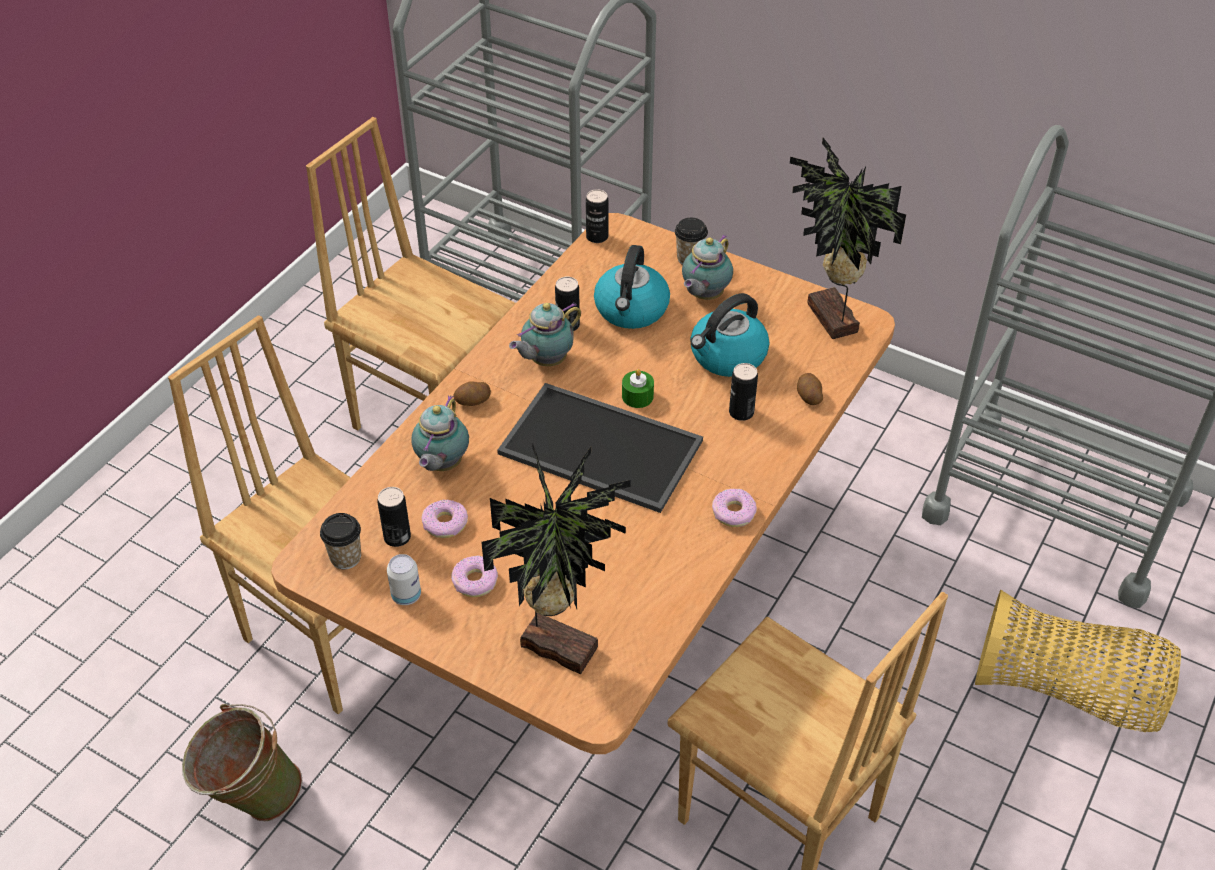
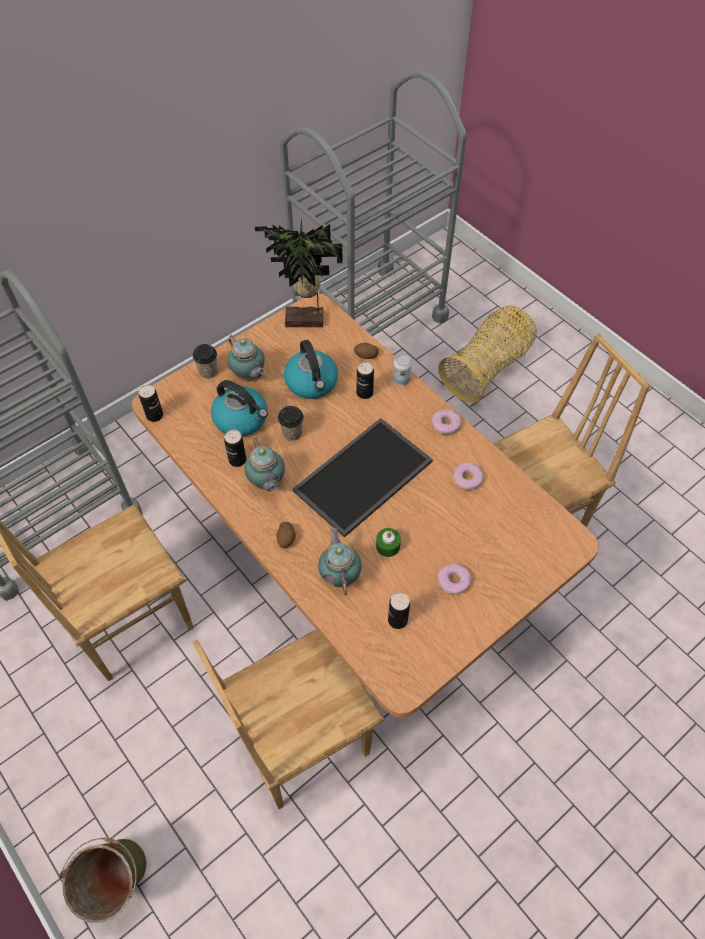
camera: 70 degrees left, 10 degrees up
(250, 798) = (418, 831): green bucket -> green bucket (117, 885)
(345, 557) = (405, 658): cup -> cup (292, 433)
(406, 595) = (452, 627): can -> can (401, 379)
(441, 465) = (340, 575): teapot -> teapot turned 135 degrees counterclockwise
(445, 524) = (396, 586): donut -> donut (467, 479)
(560, 643) = (519, 547): potted plant -> none
(637, 396) = (326, 441): green candle -> green candle (388, 546)

